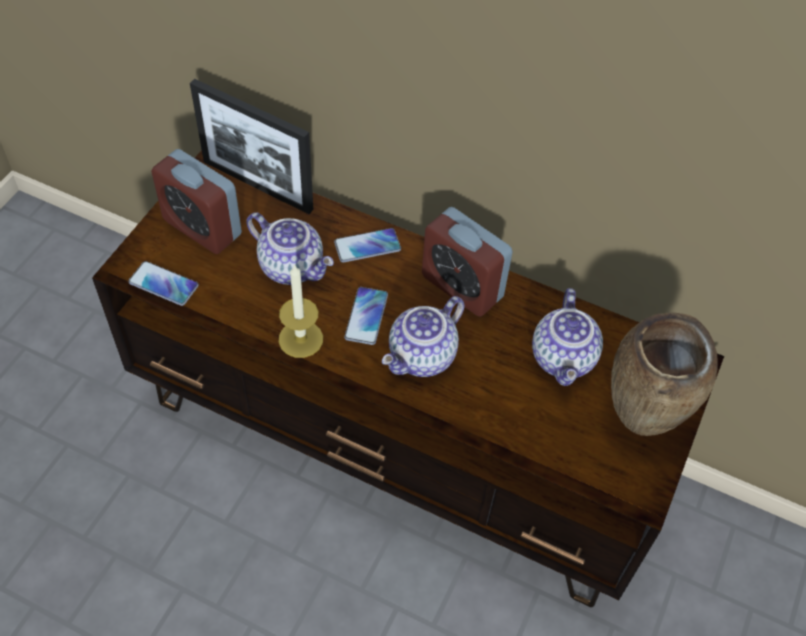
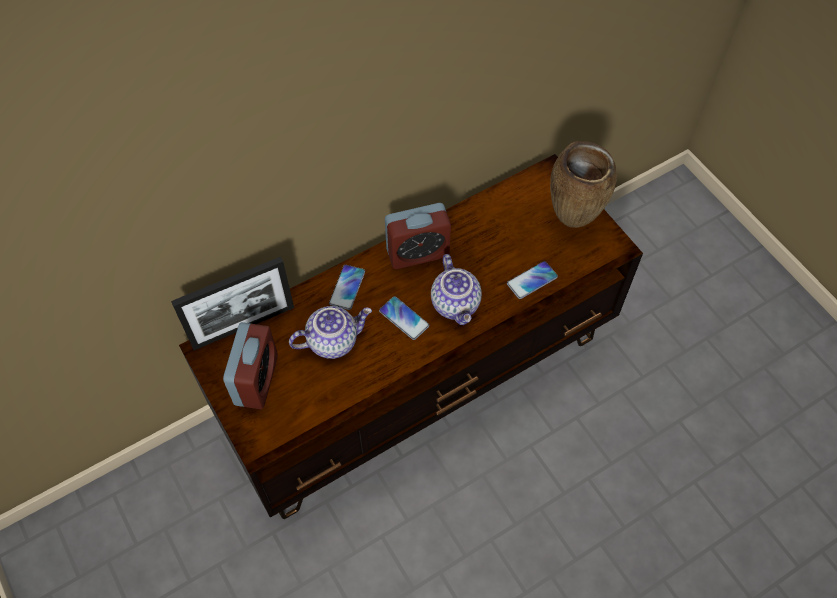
camera: 55 degrees left, 5 degrees up
(163, 284) = (290, 428): phone -> phone (532, 280)
(202, 227) = (256, 380): alarm clock -> alarm clock turned 60 degrees counterclockwise
(301, 339) = (396, 365): candle -> none
(564, 359) = (506, 231): teapot -> none

